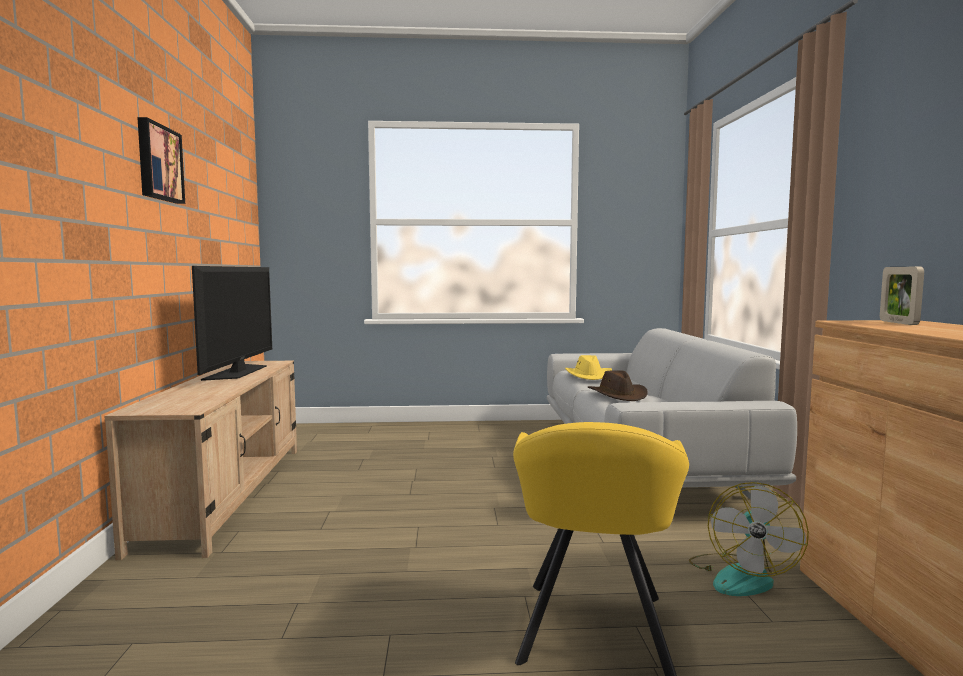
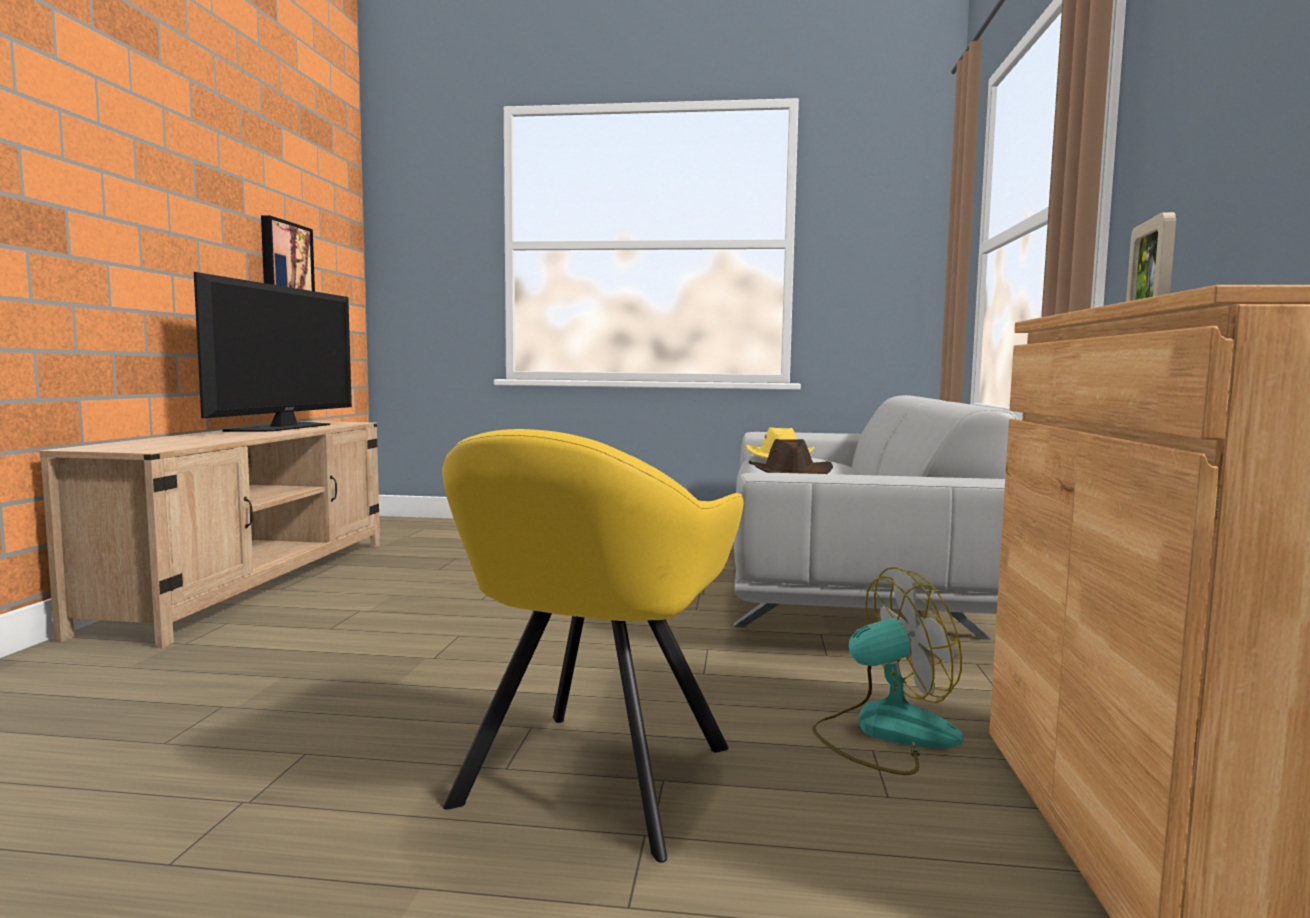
camera: 10 degrees right, 0 degrees up
(158, 163) = (164, 140): picture -> picture (285, 260)
(741, 576) = (885, 733): fan -> fan turned 135 degrees counterclockwise

